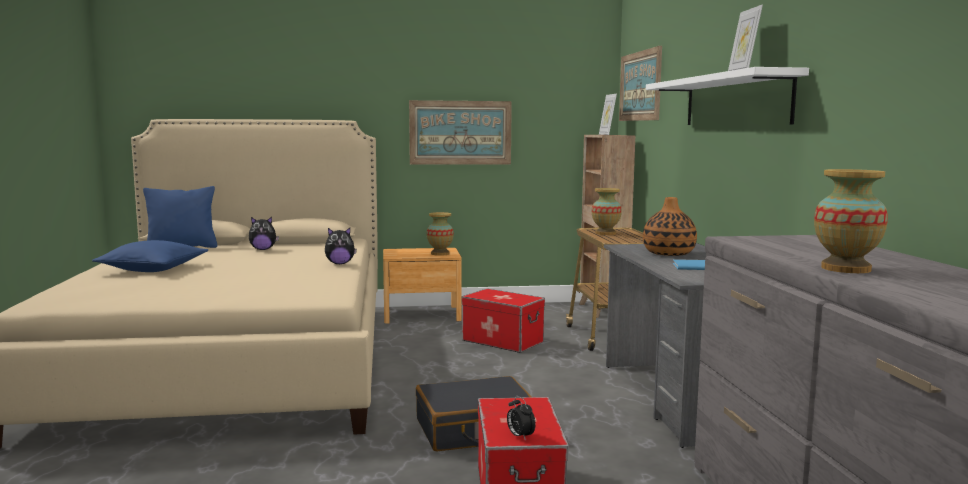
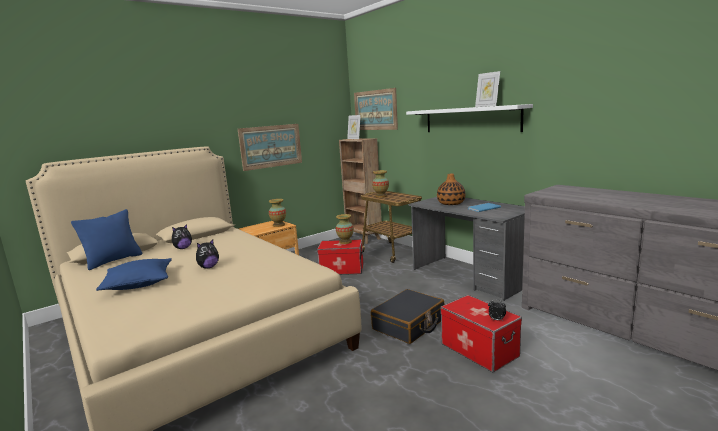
camera: 30 degrees left, 5 degrees up
(340, 264) = (264, 247): plush toy -> plush toy (208, 267)
(846, 269) = (630, 202): vase -> vase (345, 242)

